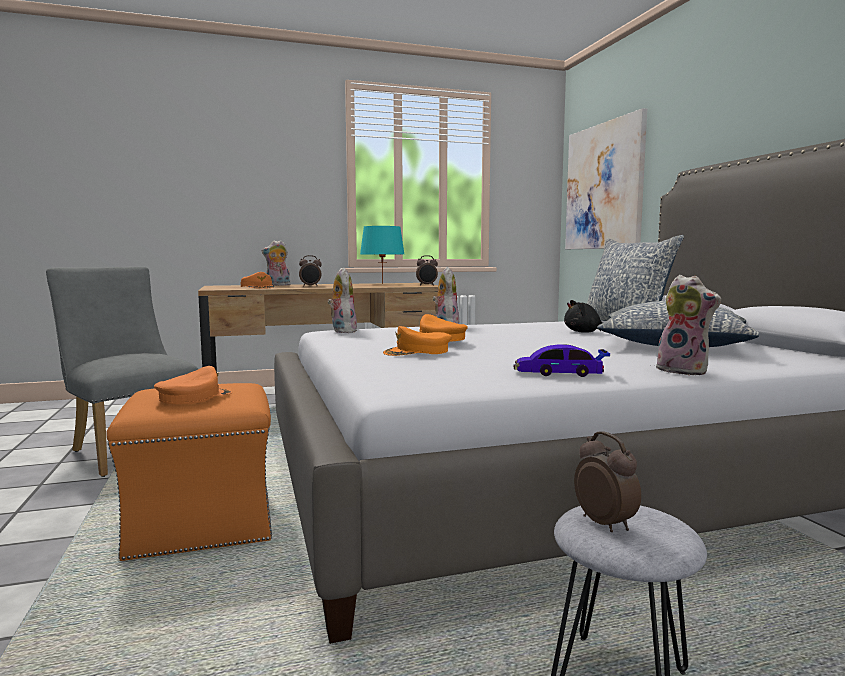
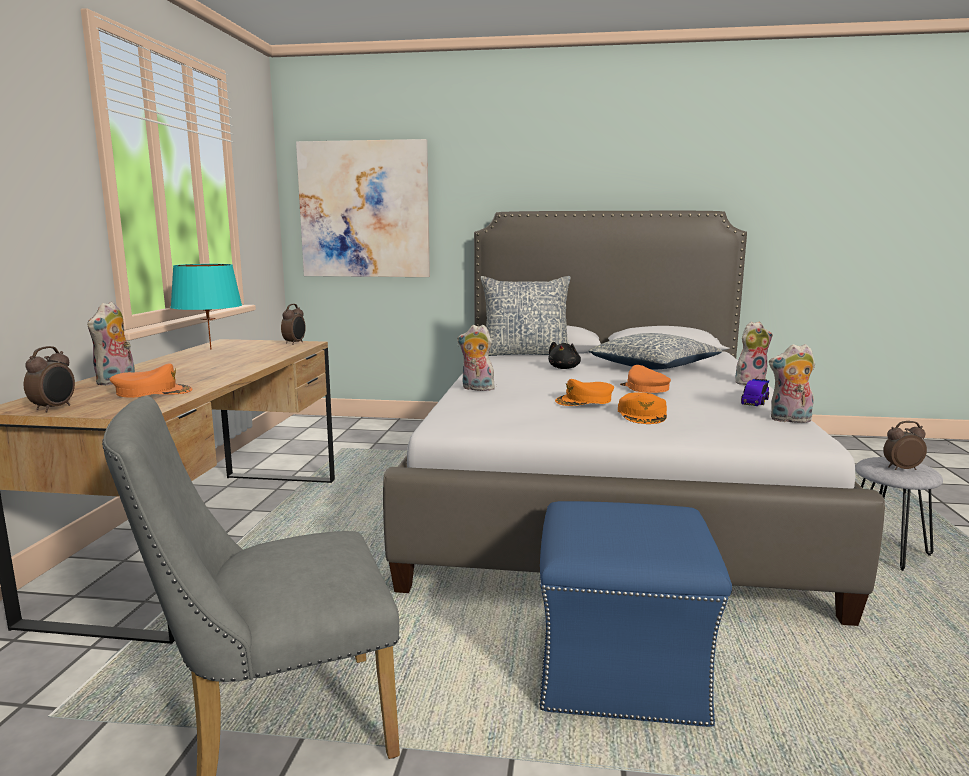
camera: 65 degrees left, 5 degrees up
(194, 397) = (648, 526): orange cap -> orange cap (644, 388)
(202, 522) = (623, 669): orange ottoman -> blue ottoman
(310, 286) = (195, 373): alarm clock -> alarm clock (54, 408)
(342, 331) = (467, 420): plush toy -> plush toy (790, 420)

